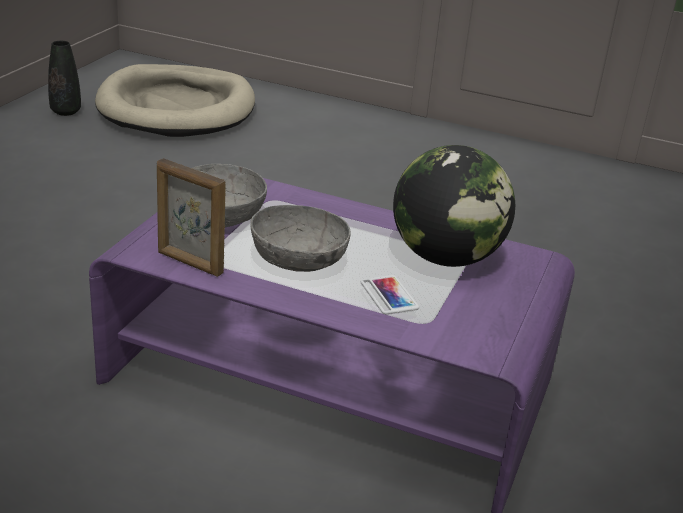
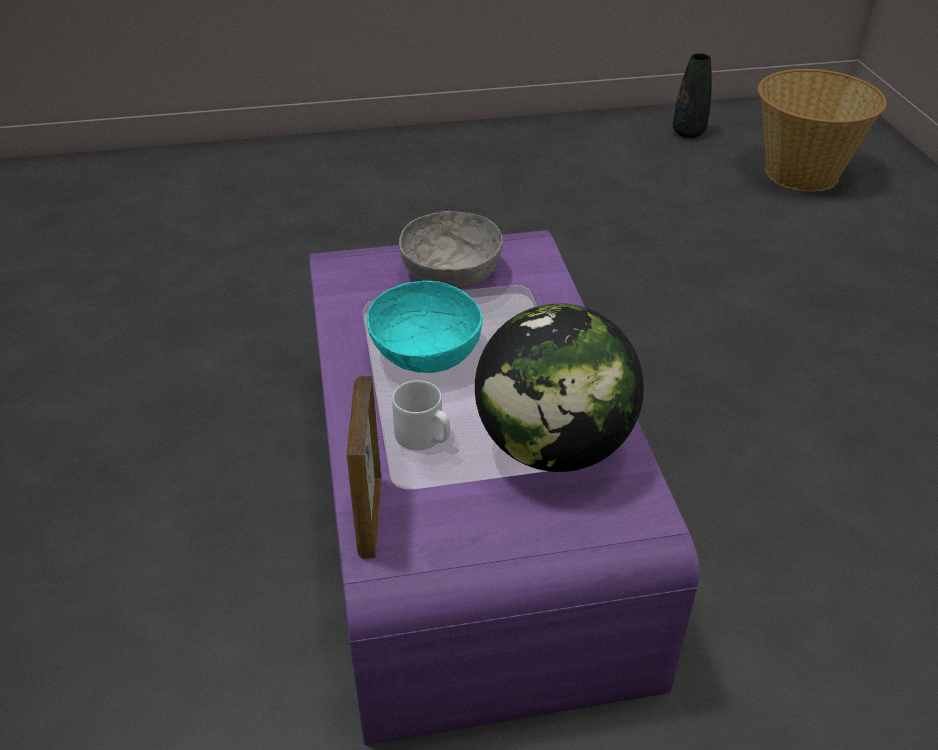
camera: 60 degrees right, 10 degrees up
(177, 108) = (801, 173): beige dog bed -> basket
(189, 263) = (349, 297): picture frame -> picture frame (369, 517)
(299, 260) = (425, 352): grey bowl -> turquoise bowl
(389, 295) = (424, 437): phone -> grey mug

